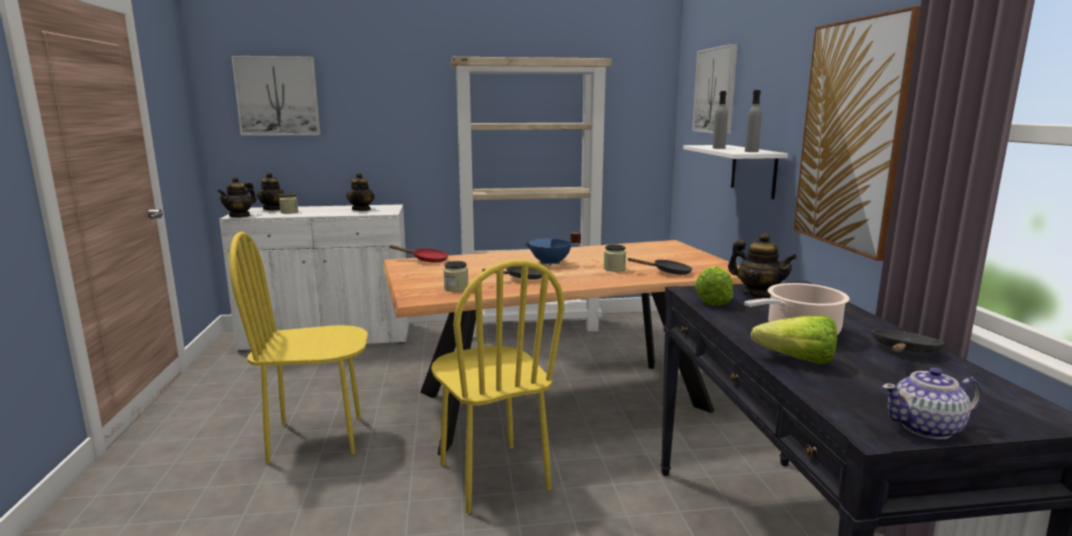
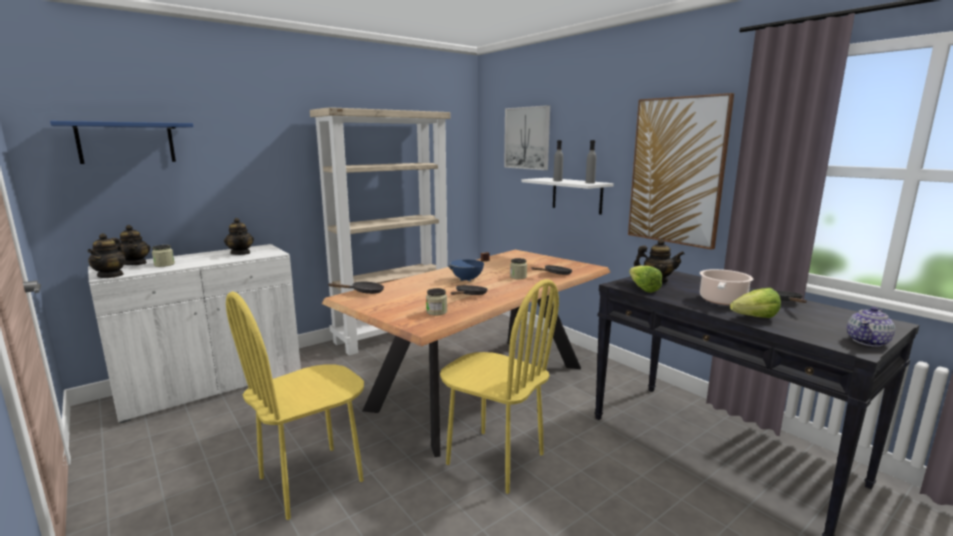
camera: 30 degrees left, 0 degrees up
(277, 96) = (126, 143): picture -> blue shelf
(426, 260) = (364, 292): red frying pan -> black frying pan

